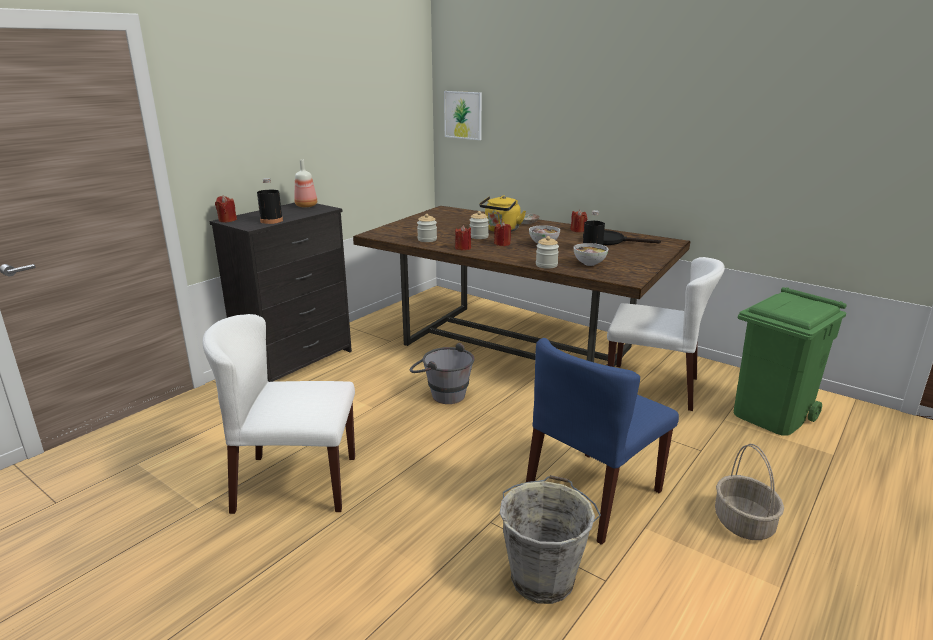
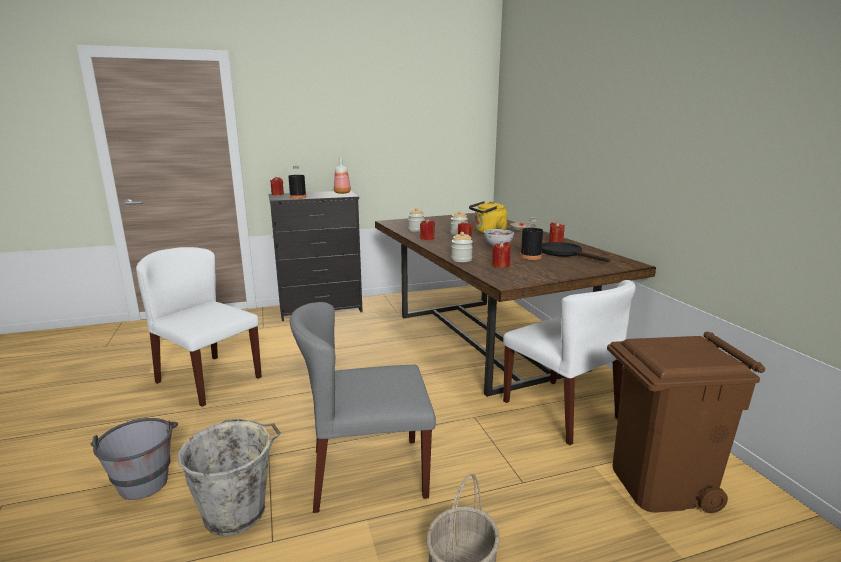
camera: 35 degrees right, 5 degrees down
(442, 394) = (376, 357): grey bucket -> grey bucket (144, 478)
(463, 115) = (510, 135): picture -> none
(589, 264) = (500, 265): bowl -> red candle
(593, 495) = (367, 473): blue chair -> grey chair
(771, 415) = (660, 485): green trash can -> brown trash can

